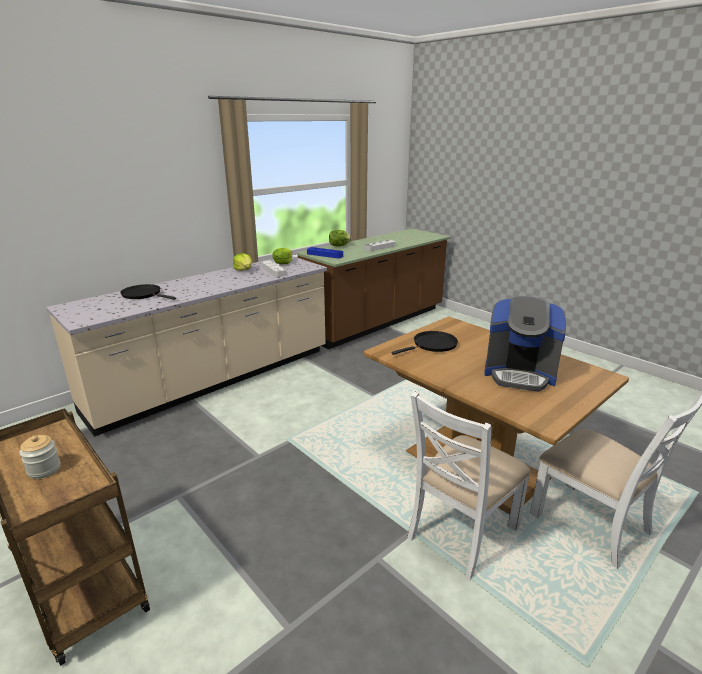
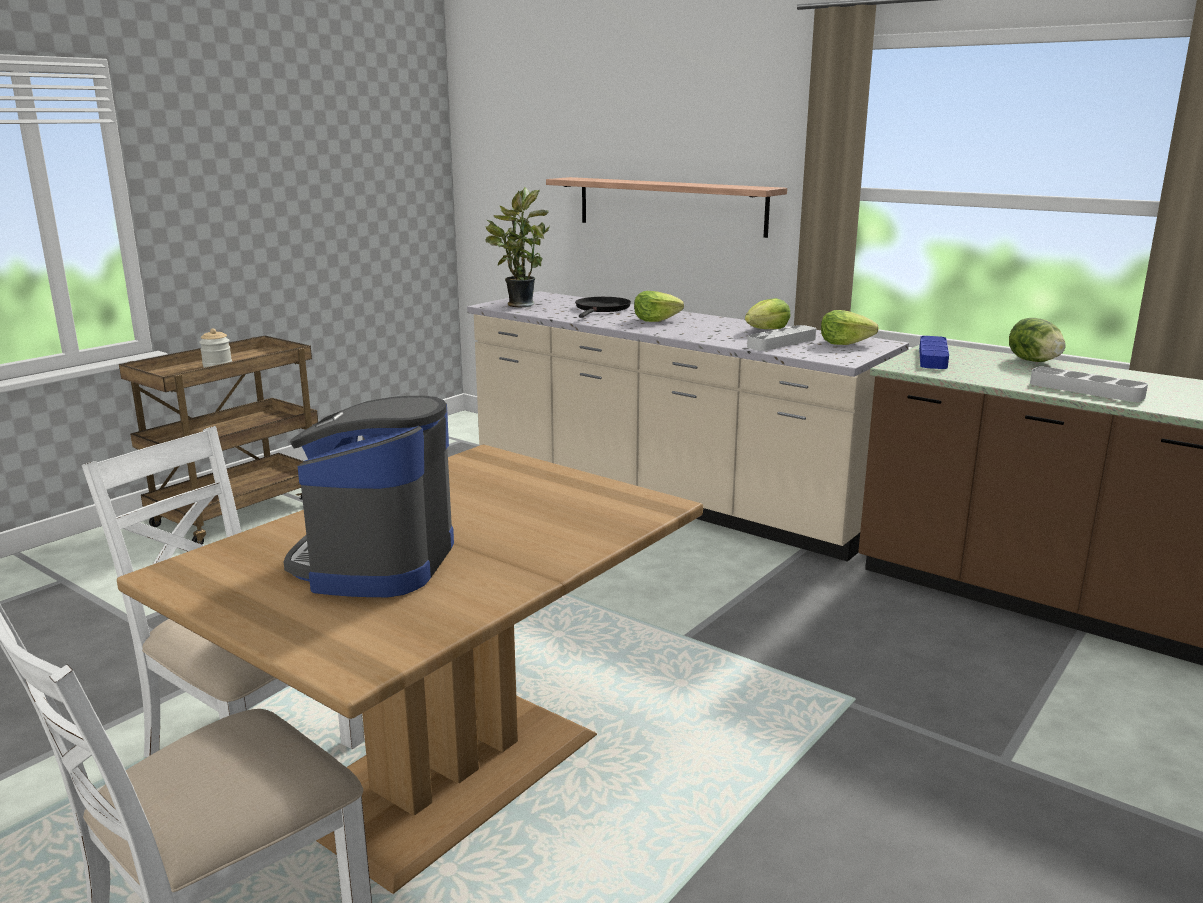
camera: 80 degrees right, 5 degrees down
(93, 314) = (518, 305): none -> potted plant
(133, 219) = (670, 206): none -> shelf
(194, 286) = (655, 320): none -> lettuce
(432, 345) = (516, 488): black frying pan -> none

